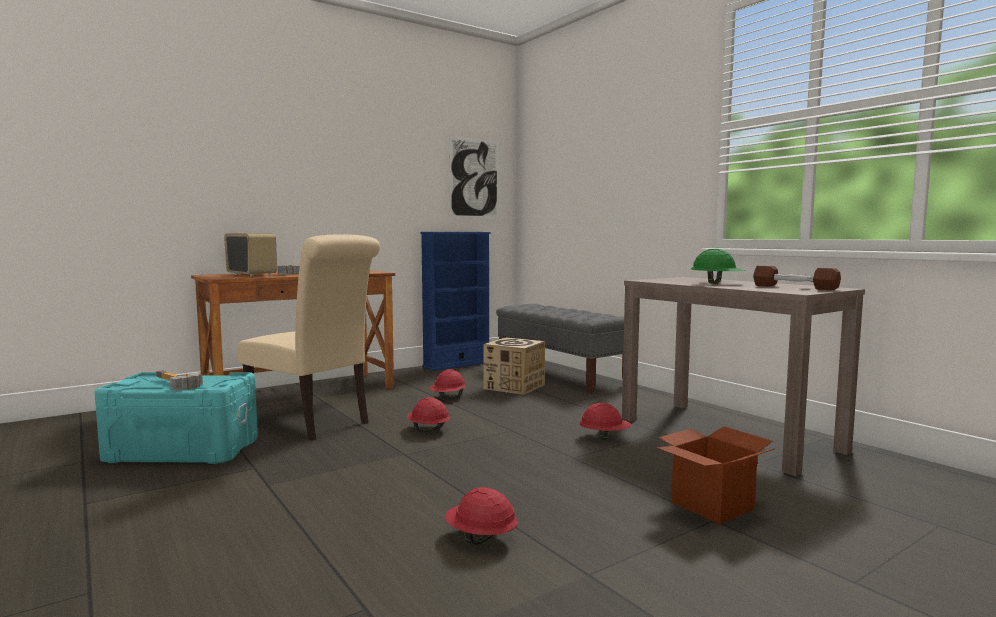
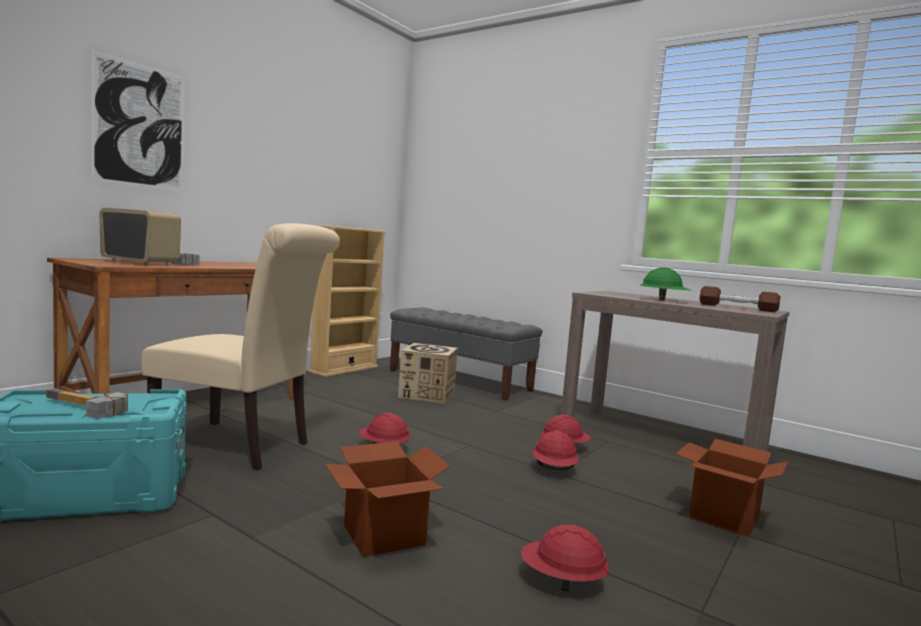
camera: 20 degrees left, 0 degrees up
(365, 492) = (384, 535): none -> cardboard box
(448, 397) = (370, 408): red hard hat -> red hard hat (554, 469)
(457, 364) = (344, 369): blue bookcase -> beige bookcase
(474, 178) = (367, 173): picture -> picture (140, 125)

